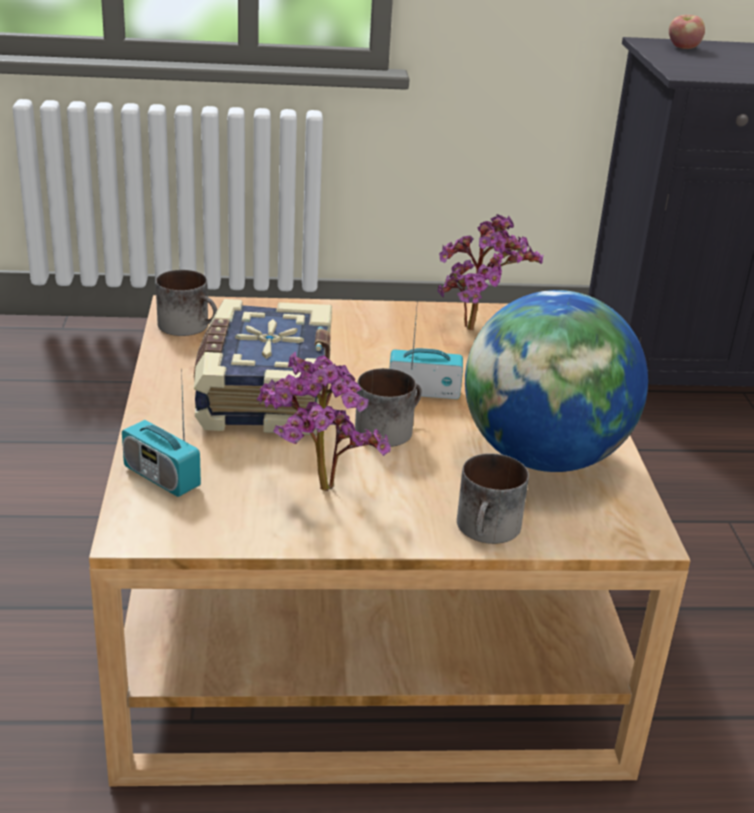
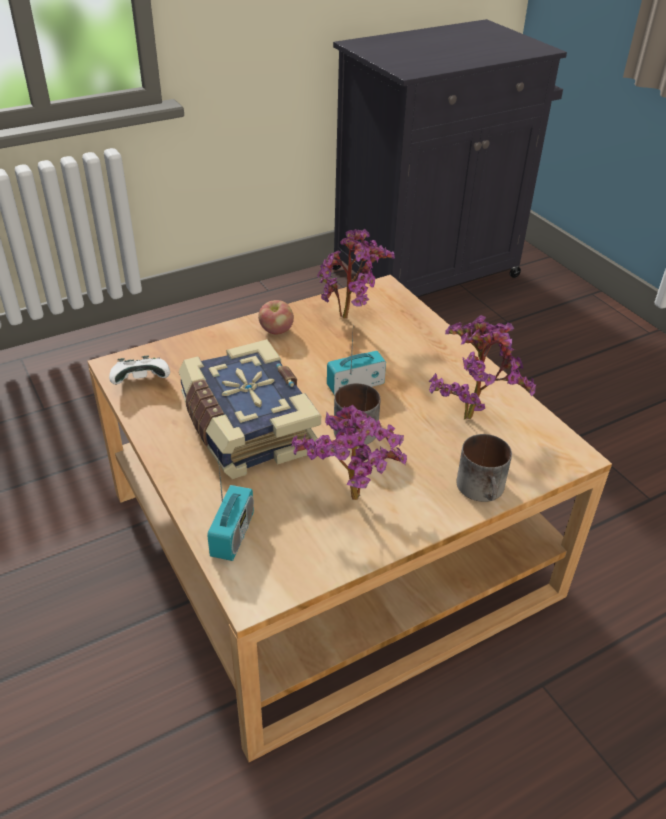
camera: 25 degrees left, 10 degrees up
(161, 477) = (233, 535): radio -> radio turned 90 degrees counterclockwise
(190, 326) = (141, 382): mug -> white game controller
(543, 458) = (472, 414): globe -> potted plant
(683, 47) = (383, 44): apple -> apple (276, 330)

